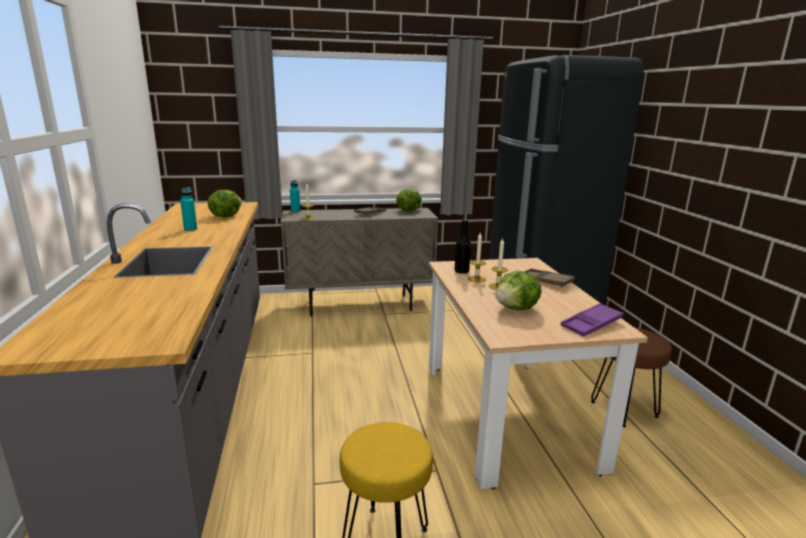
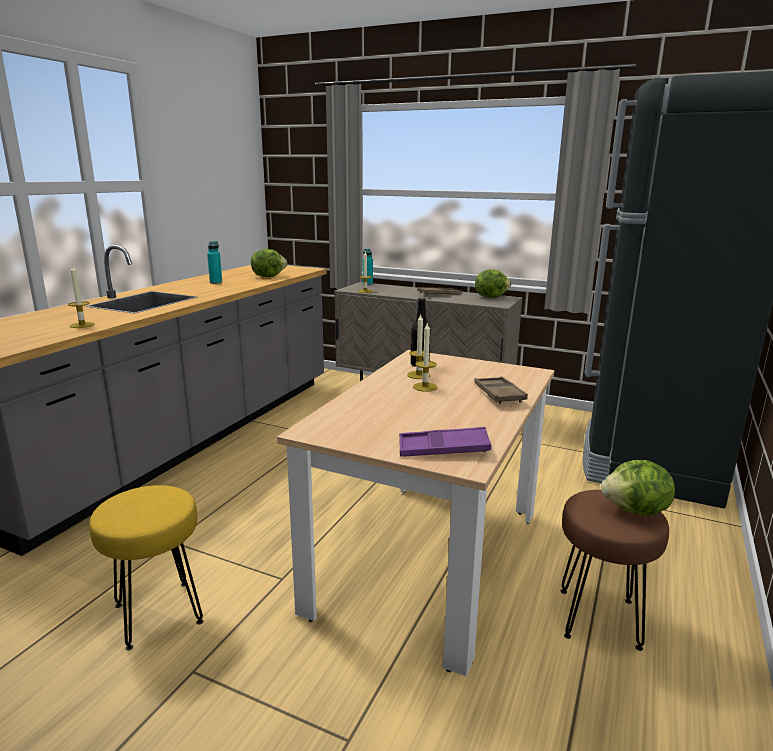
camera: 35 degrees right, 0 degrees up
(175, 297) = (82, 325): none -> candle
(516, 309) = (392, 411): lettuce -> lettuce (636, 511)

